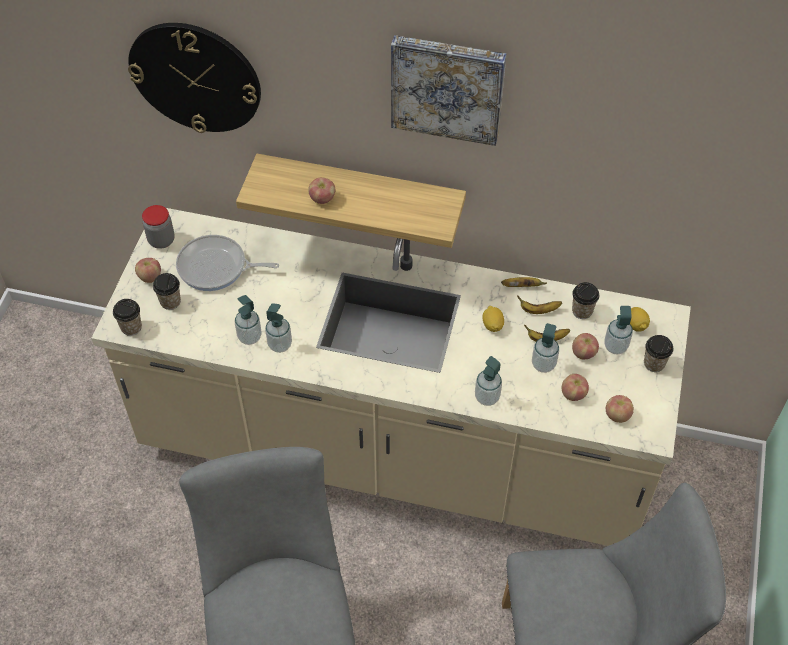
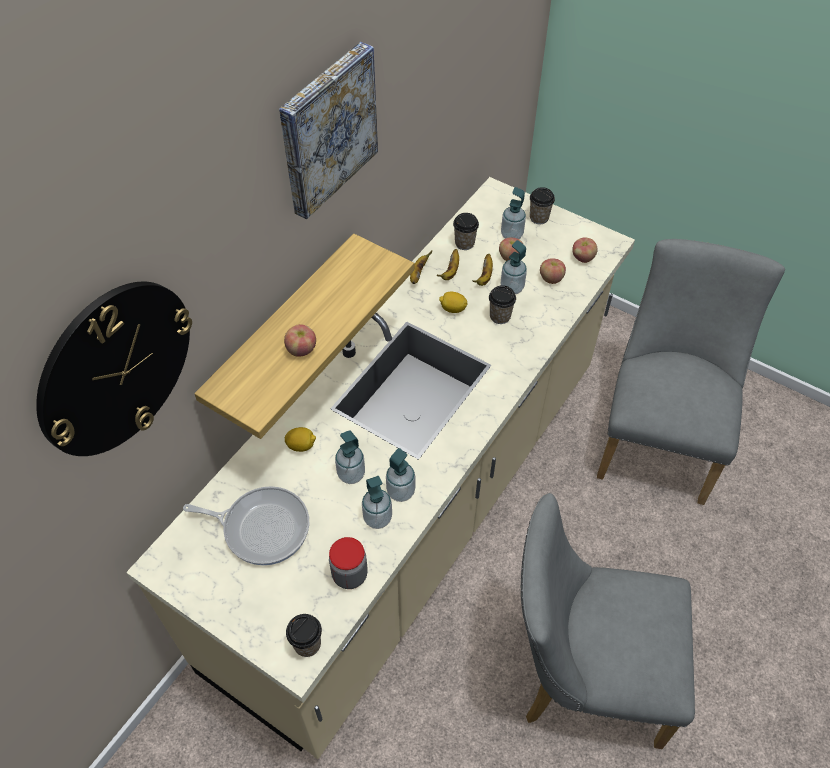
camera: 70 degrees left, 0 degrees up
(150, 277) = (238, 604): apple -> none
(161, 240) = (187, 577): jar -> jar (350, 575)
(170, 302) = (289, 590): cup -> cup (500, 316)
(216, 268) = (262, 527): frying pan -> frying pan turned 105 degrees counterclockwise
(487, 397) = (532, 338): soap dispenser -> soap dispenser (351, 474)
(636, 325) = (495, 215): lemon -> lemon (301, 445)

